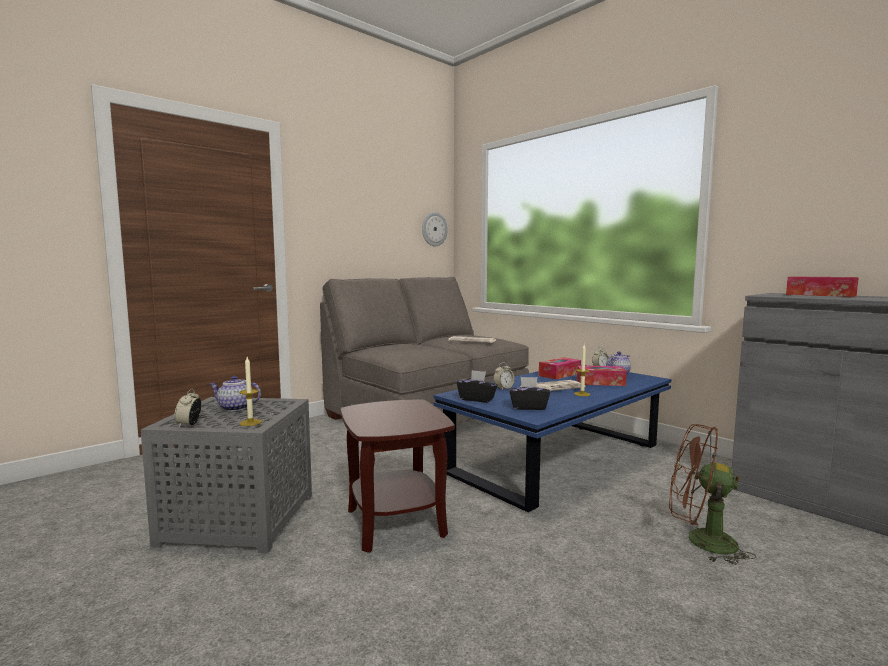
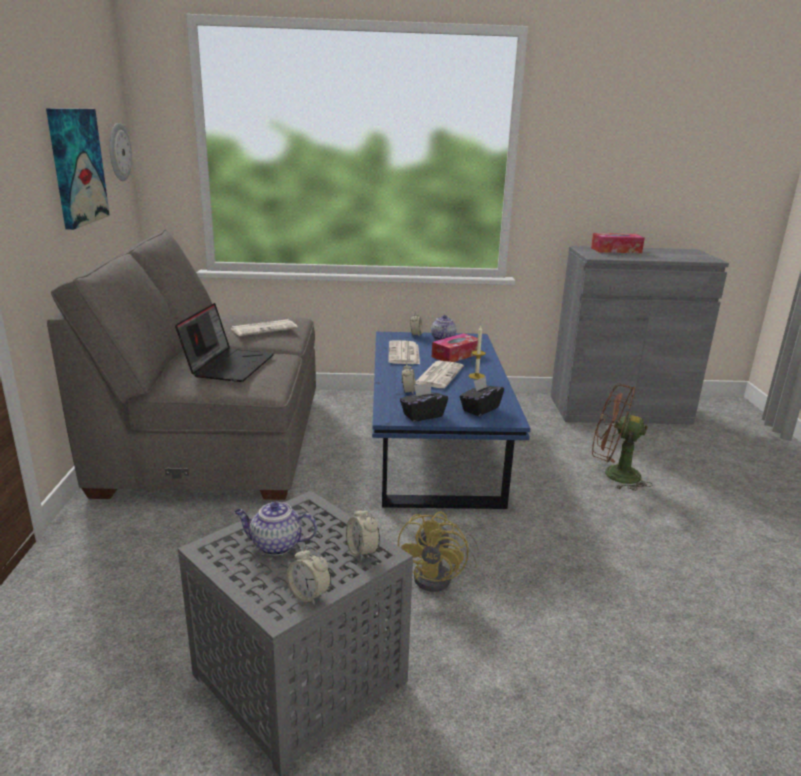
camera: 50 degrees left, 15 degrees up
(235, 408) = (275, 545): teapot -> teapot turned 45 degrees clockwise
(250, 422) = (362, 552): candle -> alarm clock
(383, 230) = (76, 167): none -> picture
(396, 522) = (440, 578): brown side table -> yellow fan
(408, 348) = (229, 365): none -> laptop
(559, 374) = (404, 354): tissue box -> newspaper
(700, 541) = (613, 474): brown fan -> brown fan turned 45 degrees clockwise

